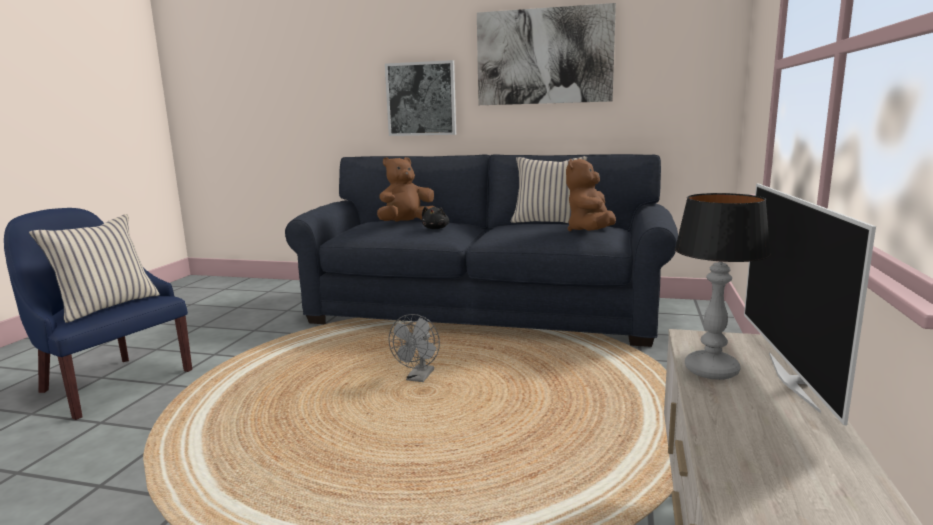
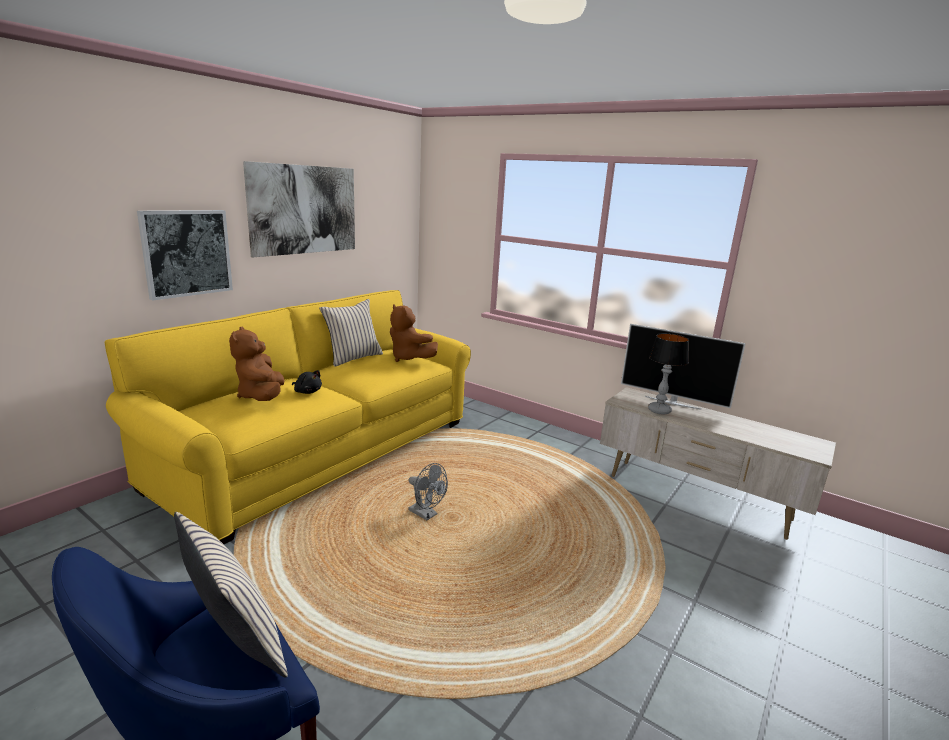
camera: 70 degrees left, 5 degrees up
(483, 311) = (322, 452): blue sofa -> yellow sofa

